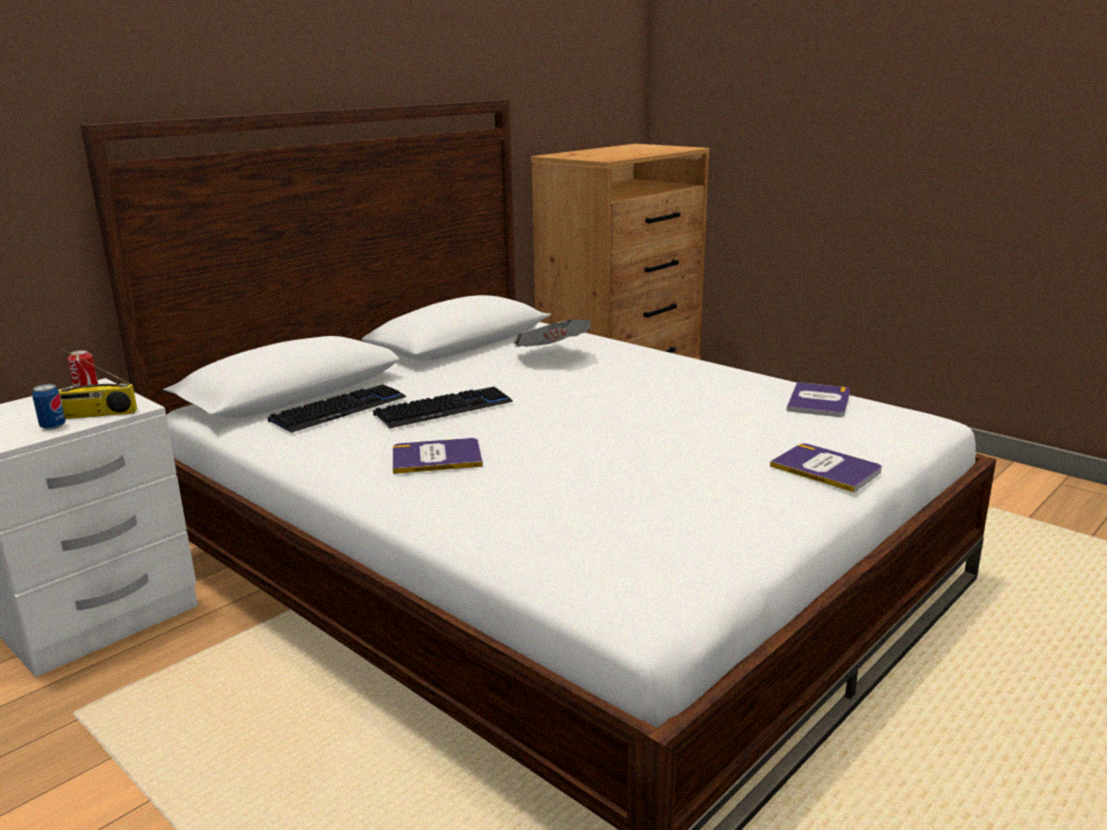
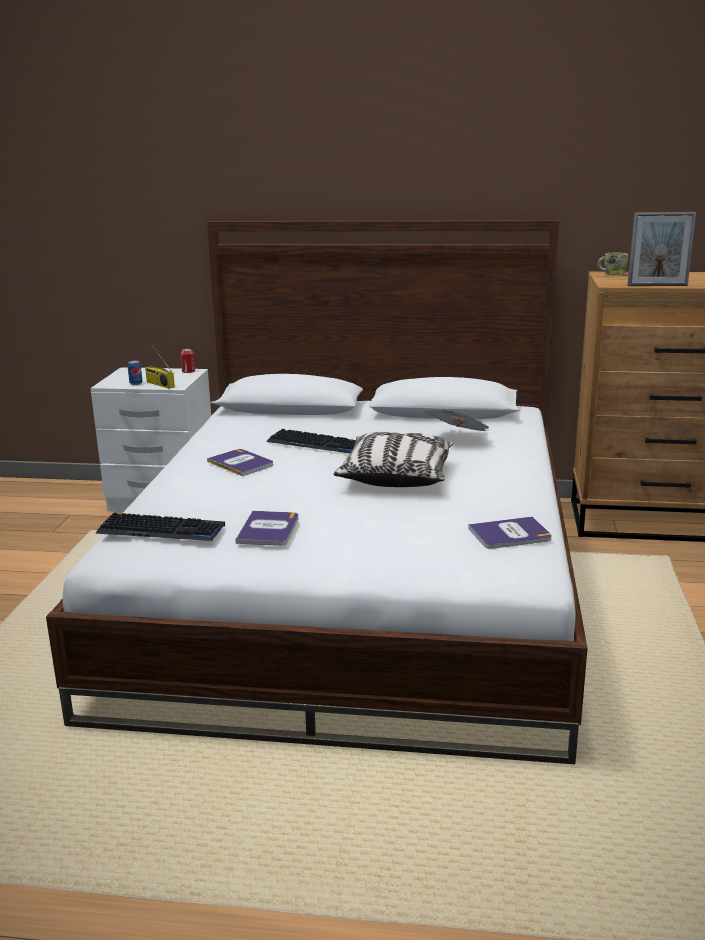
camera: 55 degrees right, 0 degrees up
(339, 410) = (278, 424): keyboard -> keyboard (161, 530)
(559, 154) = (611, 273): none -> mug
(610, 402) = (396, 476): none -> pillow
(639, 155) = (657, 285): none -> picture frame
(826, 468) = (368, 562): book -> book (268, 529)

